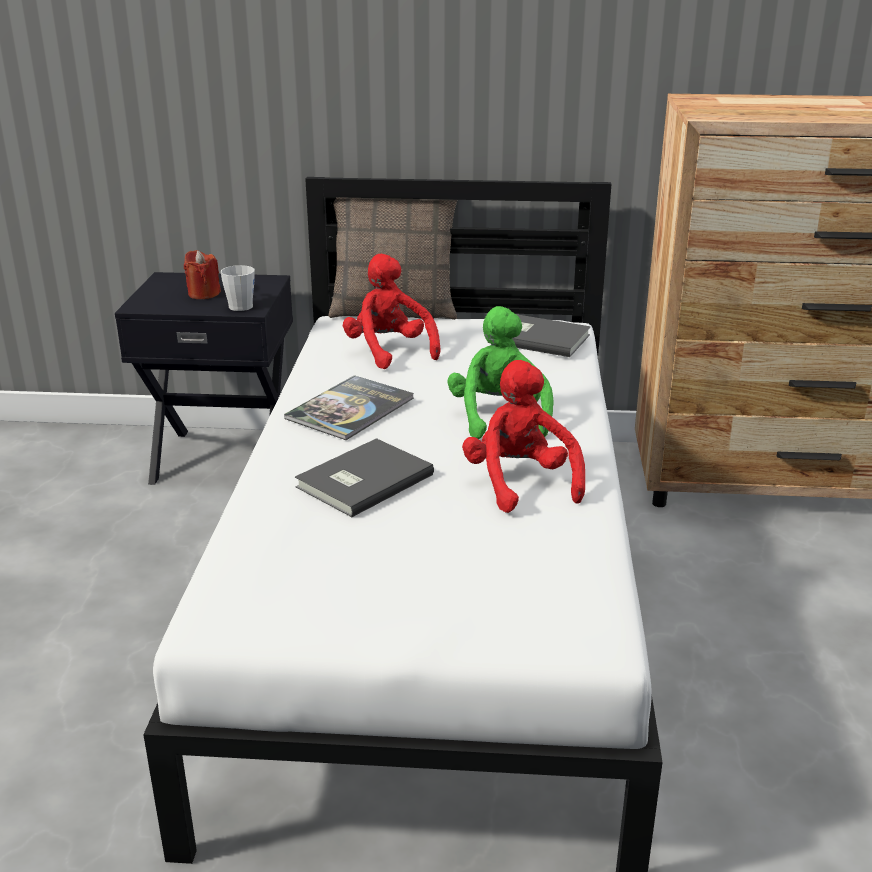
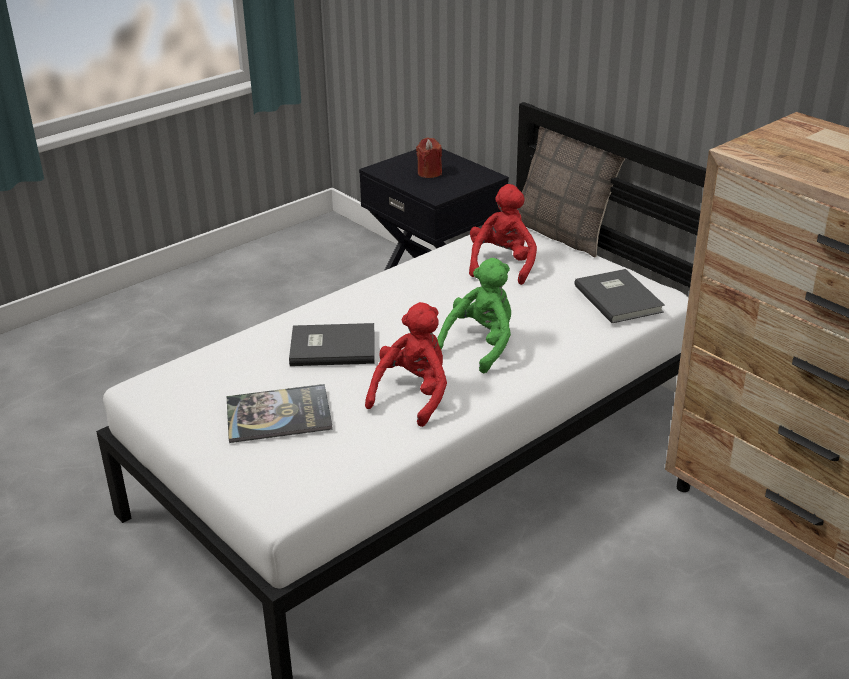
camera: 45 degrees right, 5 degrees up
(239, 305) = (435, 190): grey mug -> none
(350, 409) = (404, 296): book -> book (278, 415)

